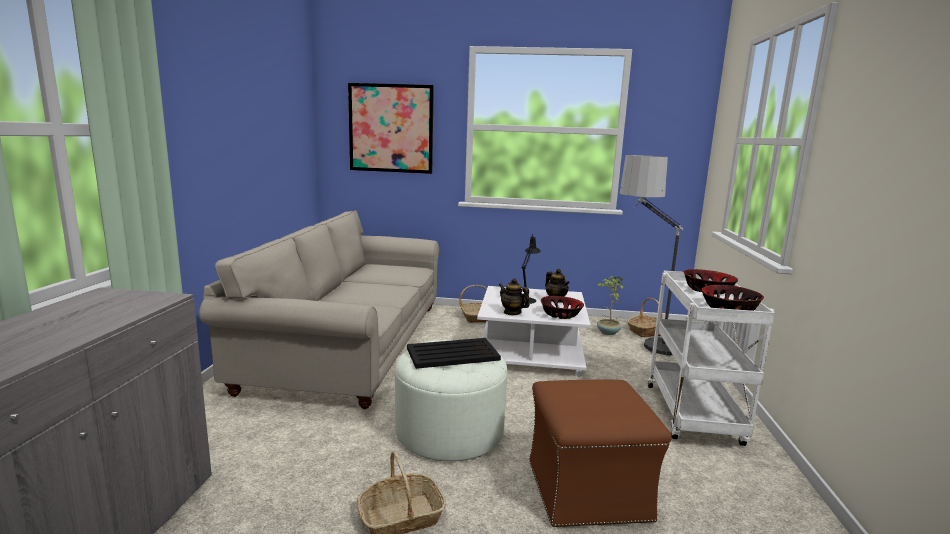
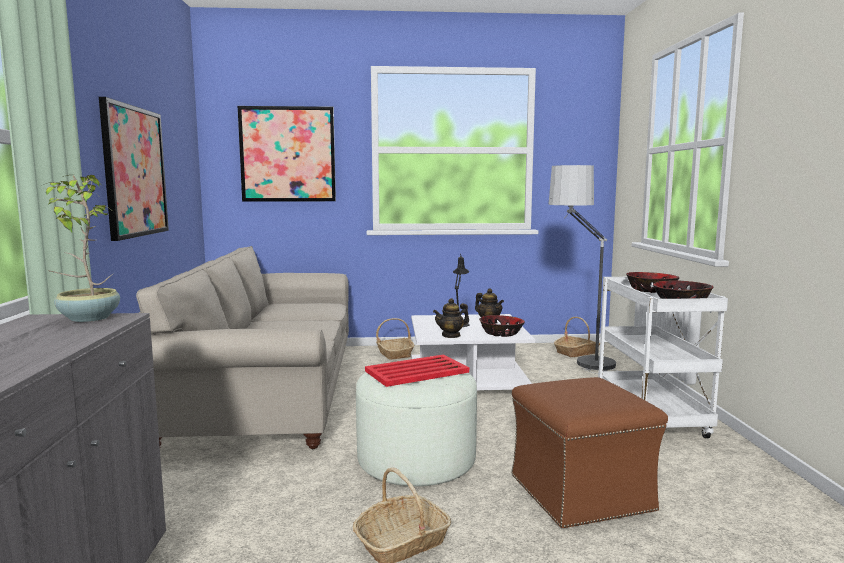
camera: 10 degrees left, 5 degrees down
(239, 148) = (134, 172): none -> picture
(453, 354) = (418, 371): black tray -> red tray
(512, 312) = (451, 335): teapot -> teapot turned 60 degrees counterclockwise
(607, 332) = (536, 356): potted plant -> potted plant (87, 318)

